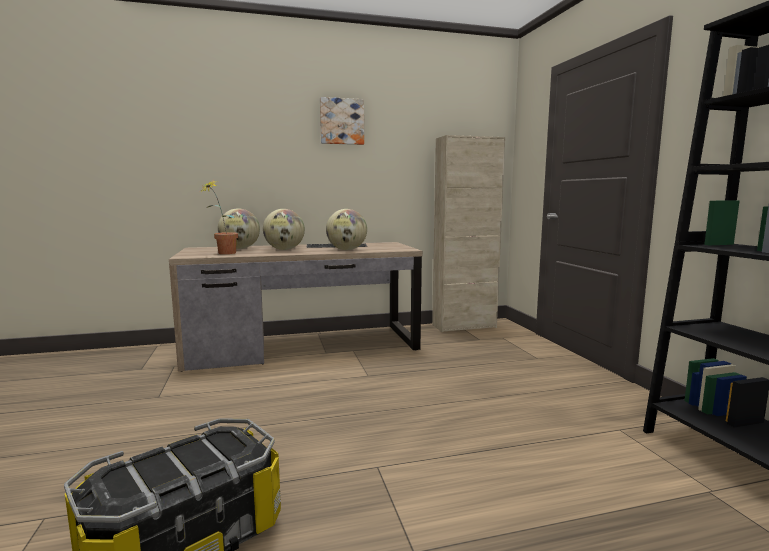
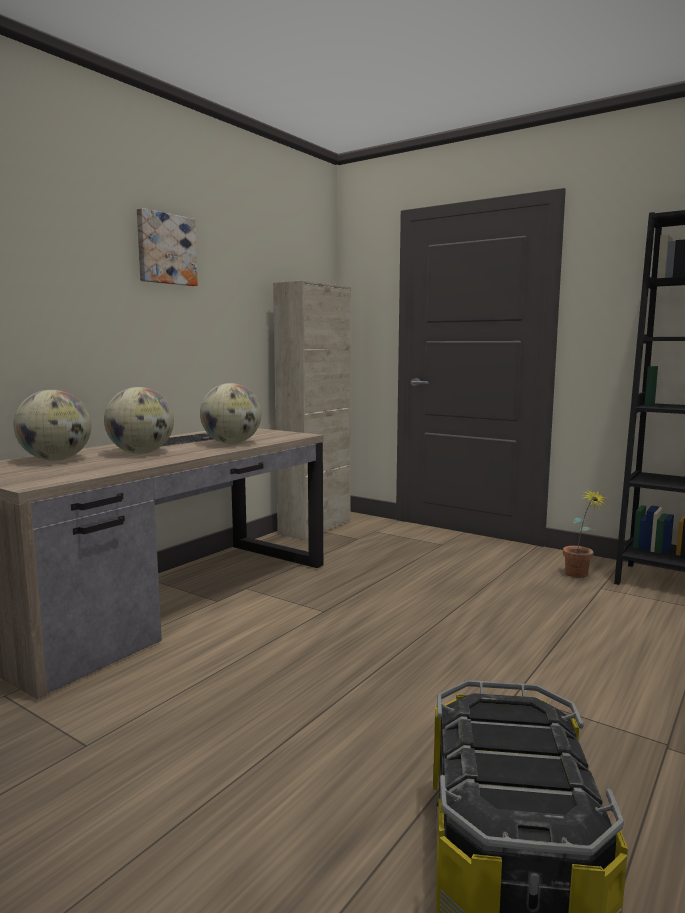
camera: 40 degrees left, 0 degrees up
(222, 253) = (72, 471): potted plant -> potted plant (580, 576)

